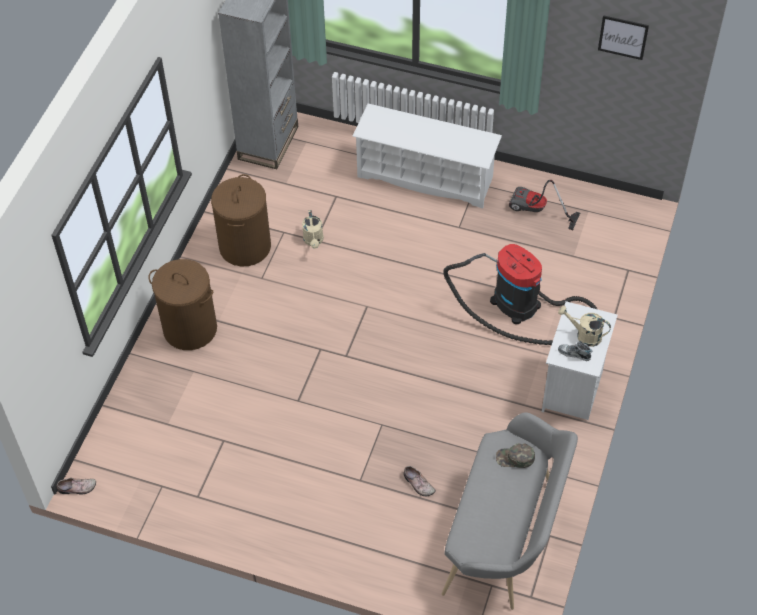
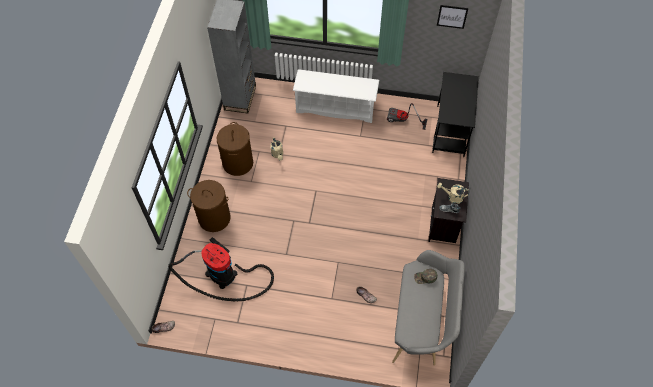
camera: 10 degrees left, 5 degrees up
(520, 306) = (404, 179): vacuum cleaner -> vacuum cleaner (224, 275)
(573, 390) = (443, 226): white nightstand -> black nightstand
(616, 237) = (450, 131): none -> black desk

